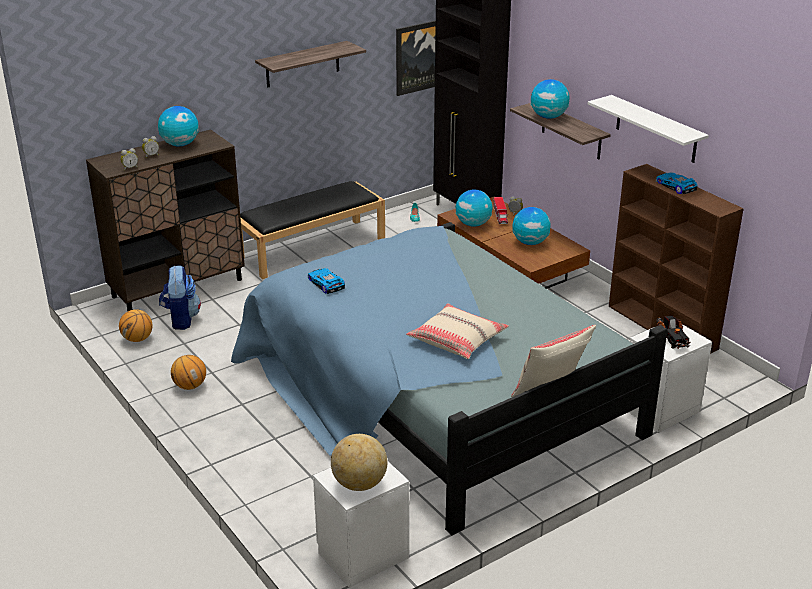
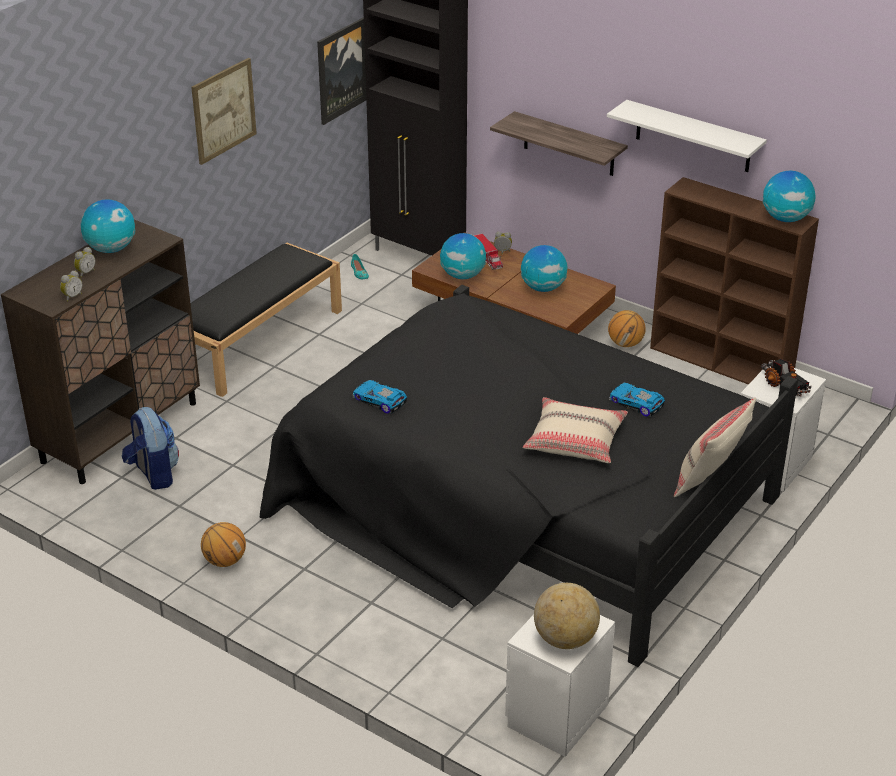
camera: 20 degrees left, 5 degrees up
(138, 339) = (115, 514): basketball -> basketball (625, 344)
(302, 64) = (223, 110): shelf -> picture
(434, 395) = (521, 503): blue bed -> black bed
(548, 117) = (543, 132): globe -> globe (785, 218)
(675, 186) = (732, 202): toy car -> toy car (636, 403)

